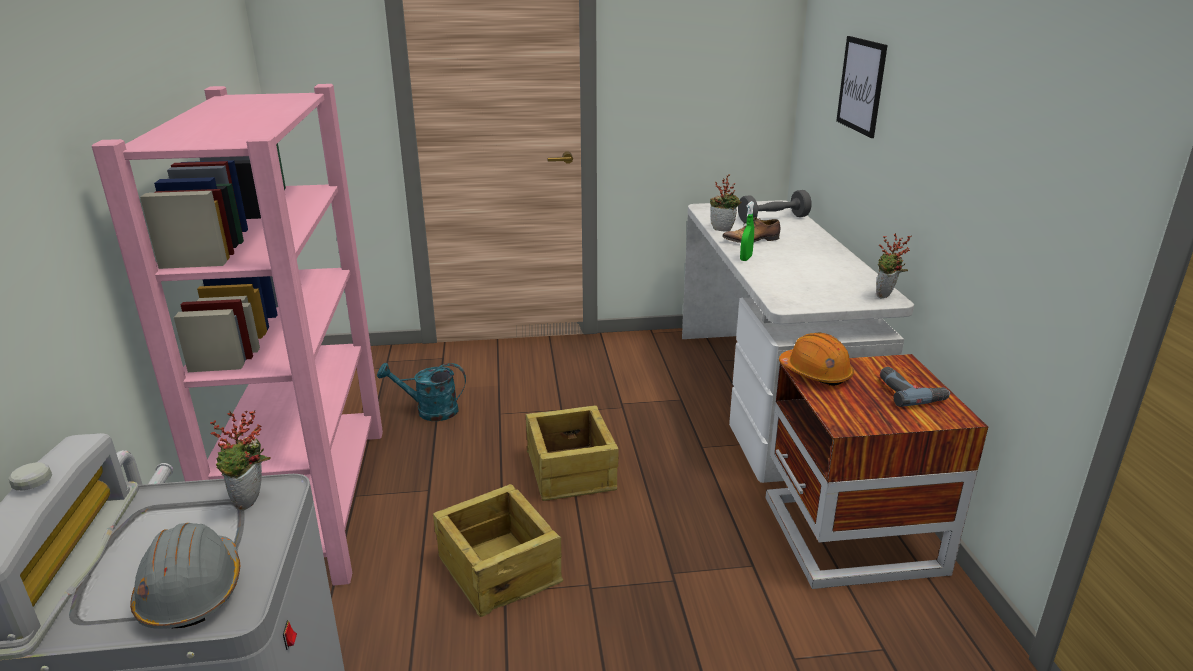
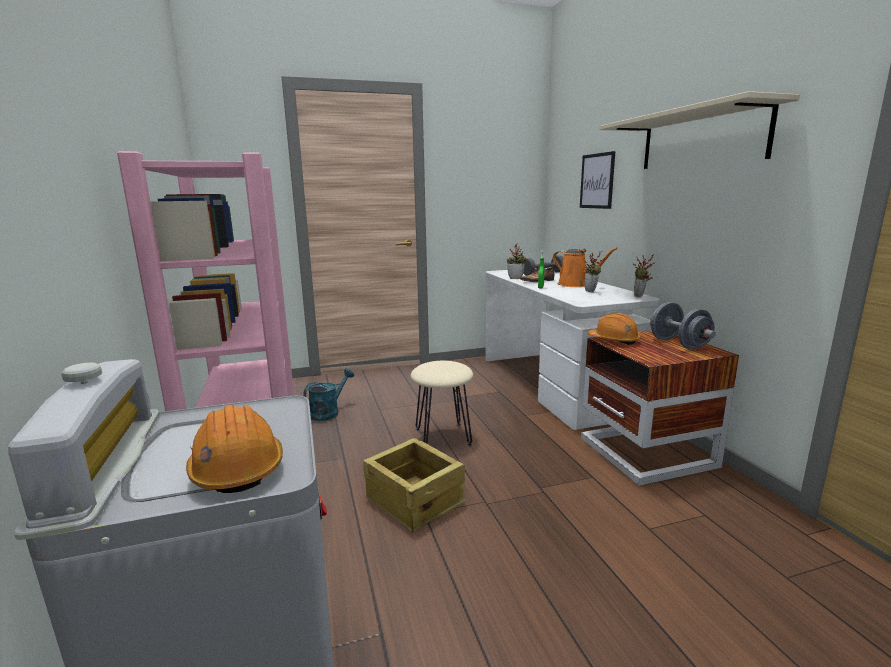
camera: 10 degrees left, 10 degrees down
(192, 591) = (237, 468): grey hard hat -> orange hard hat
(252, 502) = (265, 414): potted plant -> potted plant (592, 291)
(429, 411) = (328, 412): turquoise watering can -> turquoise watering can turned 135 degrees clockwise
(570, 472) = (442, 437): crate -> beige stool
(806, 255) = (576, 285): none -> orange watering can
(910, 392) = (678, 344): power drill -> grey dumbbell
(990, 70) = (701, 139): none -> beige shelf

